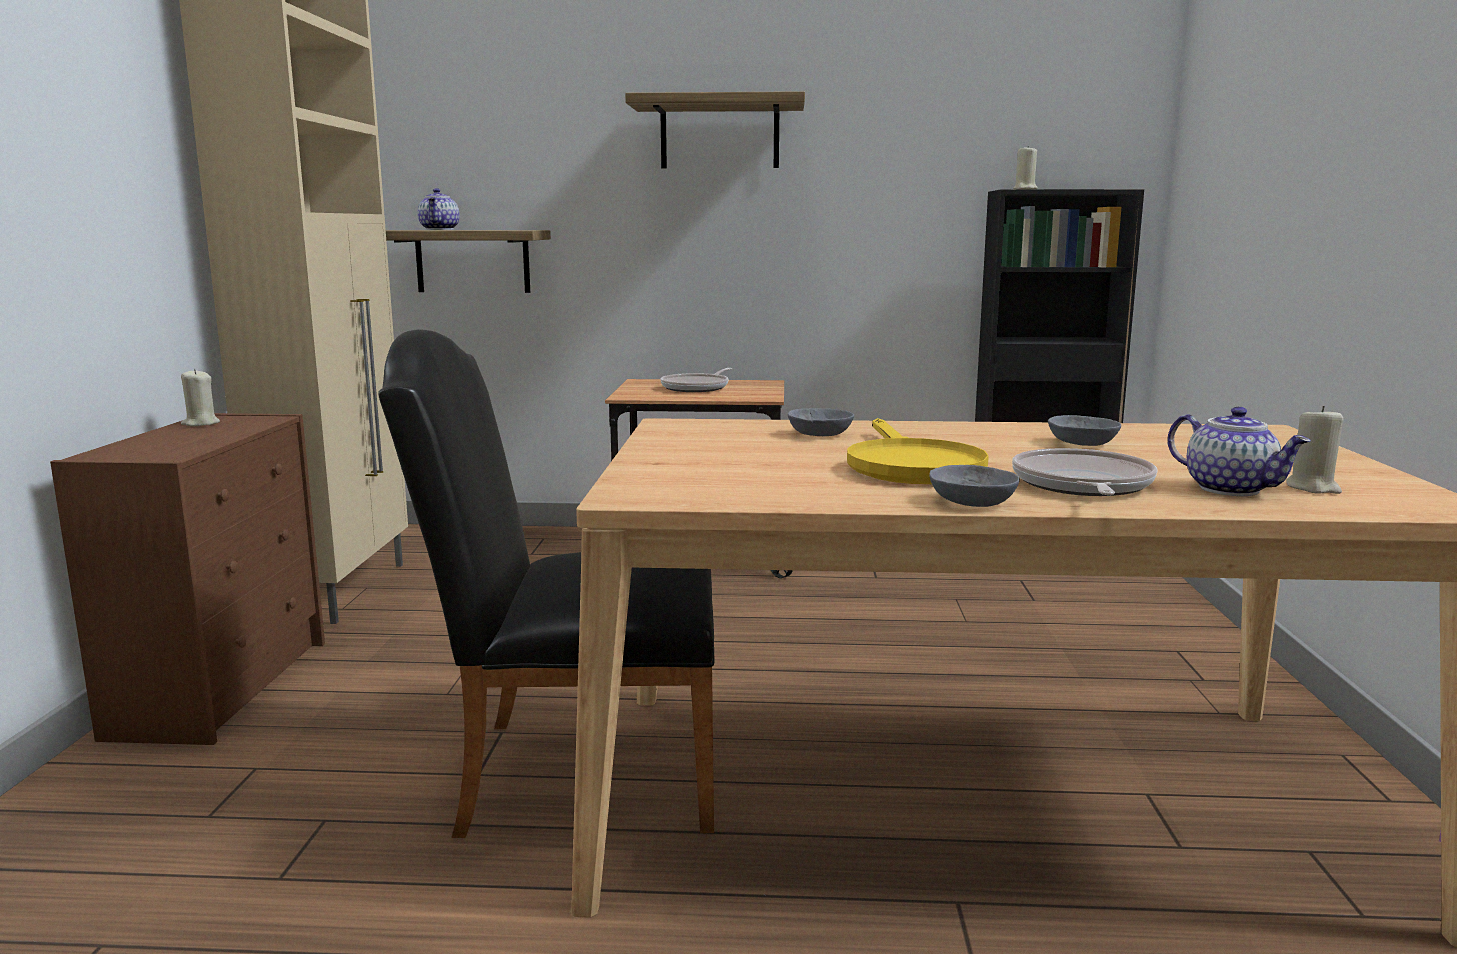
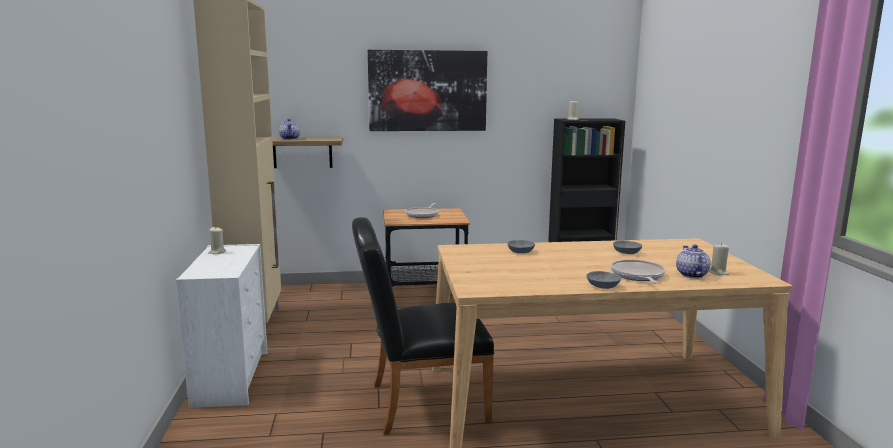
camera: 10 degrees left, 0 degrees up
(223, 686) = (231, 377): brown dresser -> white dresser
(719, 135) = (427, 91): shelf -> picture
(909, 465) = (568, 268): yellow frying pan -> none
(1231, 489) = (690, 275): teapot -> teapot turned 135 degrees counterclockwise

